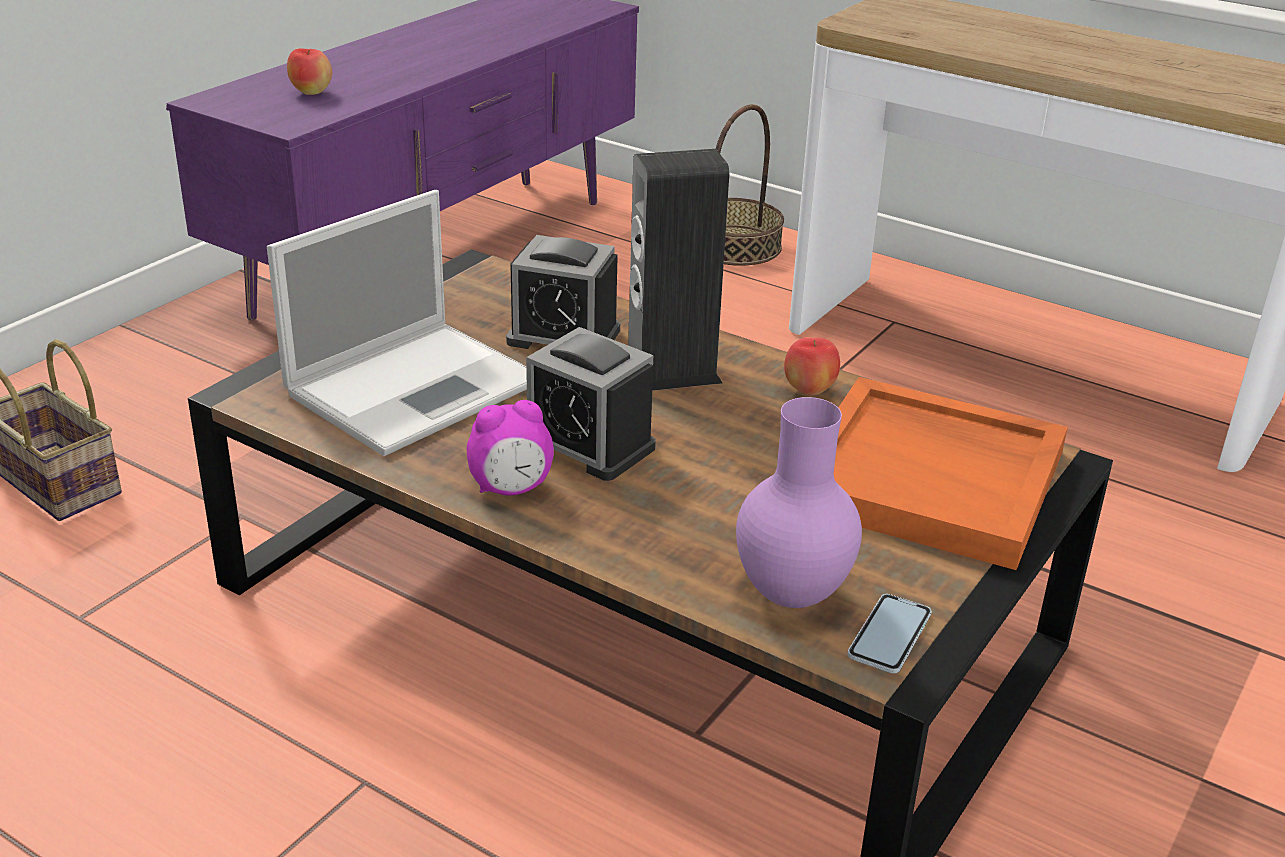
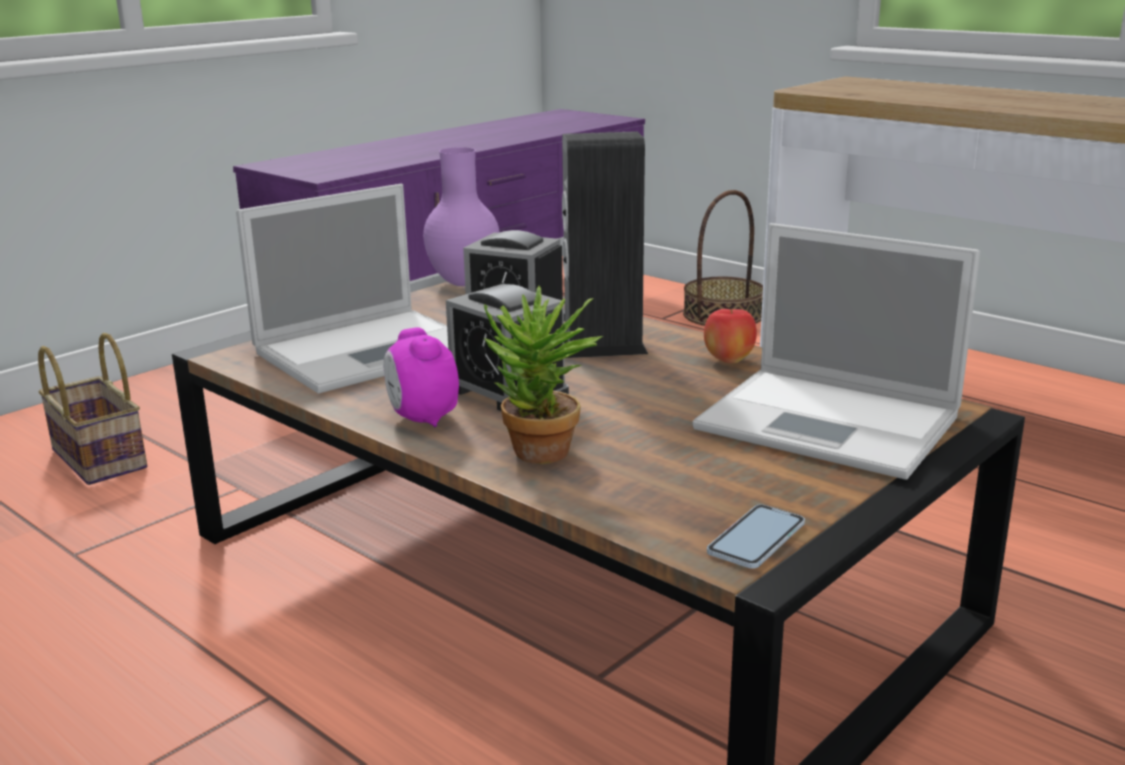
camera: 10 degrees right, 10 degrees down
(311, 93) = (351, 160): apple -> none
(511, 489) = (422, 418): alarm clock -> alarm clock turned 75 degrees clockwise
(653, 539) = (541, 457): none -> potted plant
(791, 593) = (664, 502): purple vase -> purple vase (464, 282)
(931, 478) = (833, 423): orange tray -> laptop

